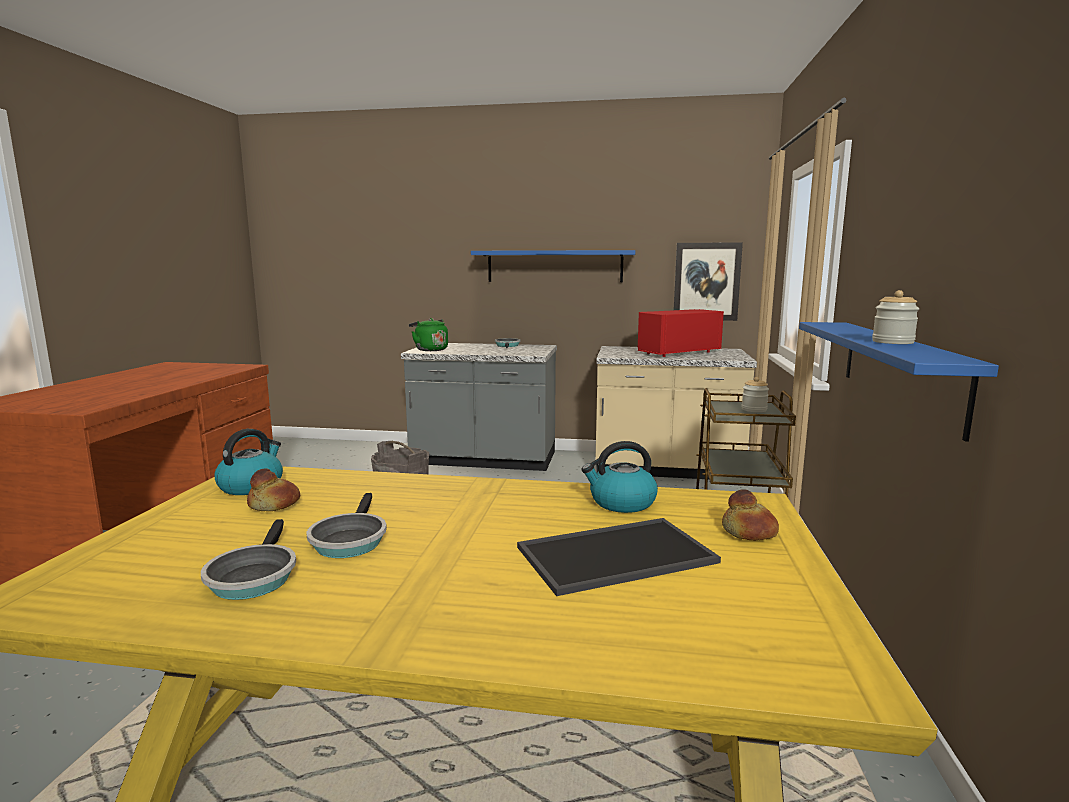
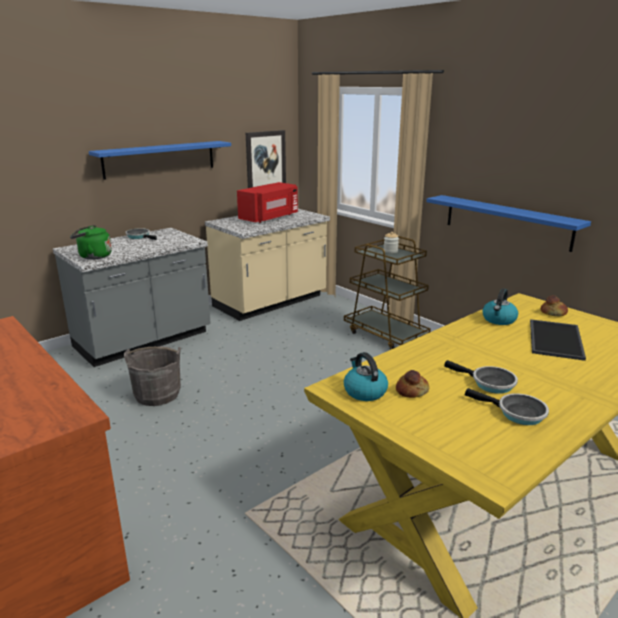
camera: 50 degrees left, 10 degrees up
(677, 352) = (270, 217): red microwave -> red microwave turned 150 degrees counterclockwise
(892, 342) = (521, 211): jar -> none

